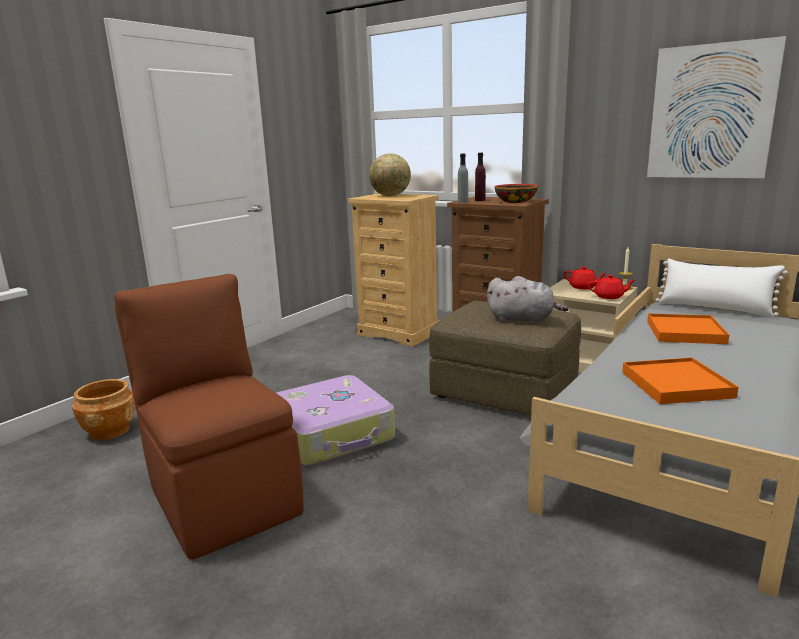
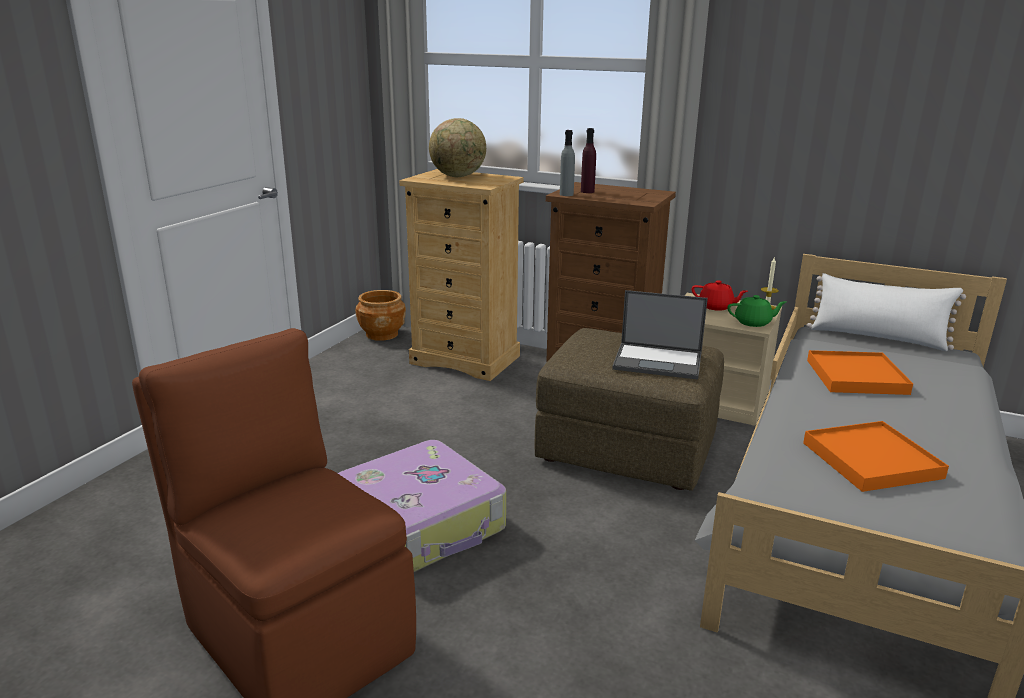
camera: 10 degrees left, 5 degrees up
(109, 431) = (93, 535): brown planter -> brown planter (381, 334)
(515, 202) = (636, 197): bowl -> none
(523, 319) = (659, 361): grey plush toy -> laptop
(609, 296) = (753, 322): red teapot -> green teapot
(711, 112) = (887, 93): picture -> none

